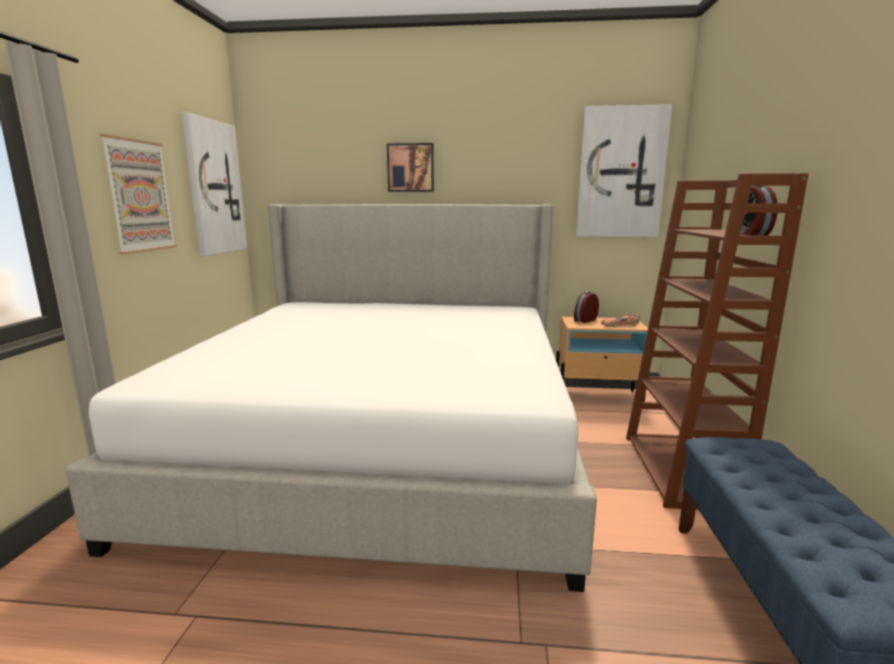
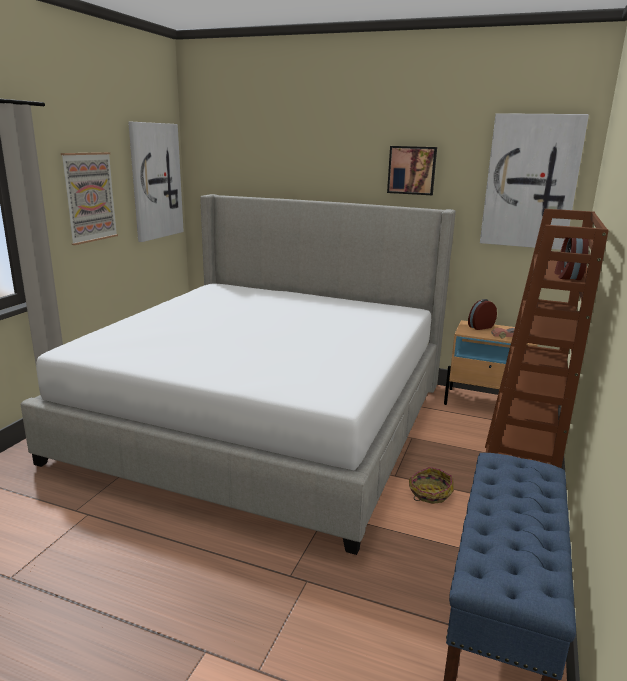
camera: 15 degrees right, 5 degrees up
(411, 168) = (326, 166): picture -> picture (412, 170)
(609, 498) = (429, 493): none -> basket

